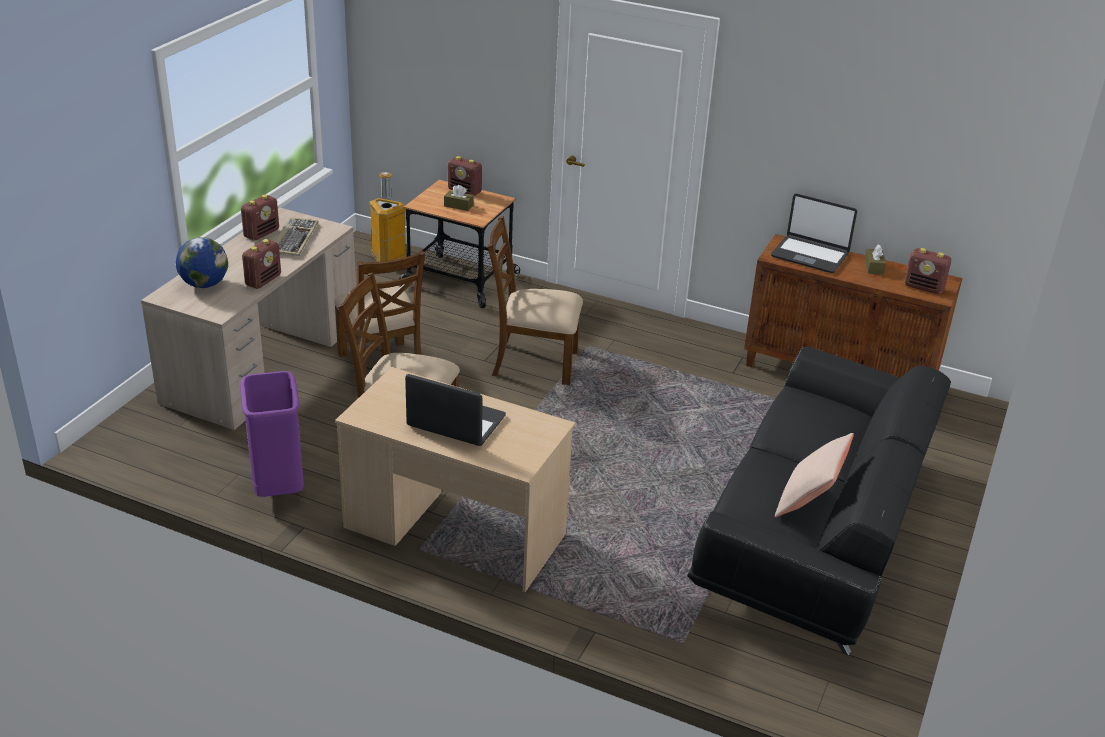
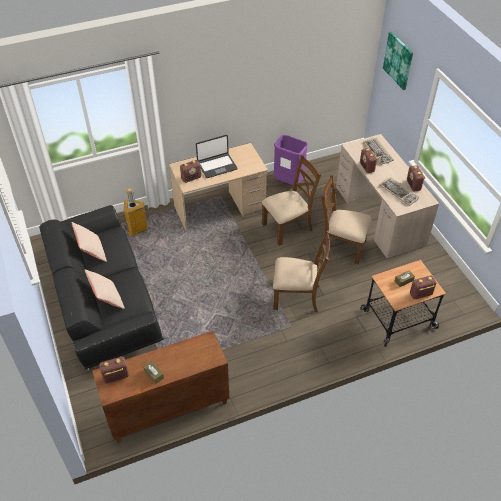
camera: 135 degrees right, 15 degrees up
(72, 149) = (398, 60): none -> picture
(204, 284) = (378, 152): globe -> keyboard
(387, 259) = (447, 304): trash can -> trash can (137, 229)
(528, 433) = (191, 178): none -> radio
(533, 363) = (297, 296): brown chair -> brown chair turned 45 degrees clockwise
(810, 255) = (193, 357): laptop -> none
(843, 426) = (107, 299): none -> beige pillow

